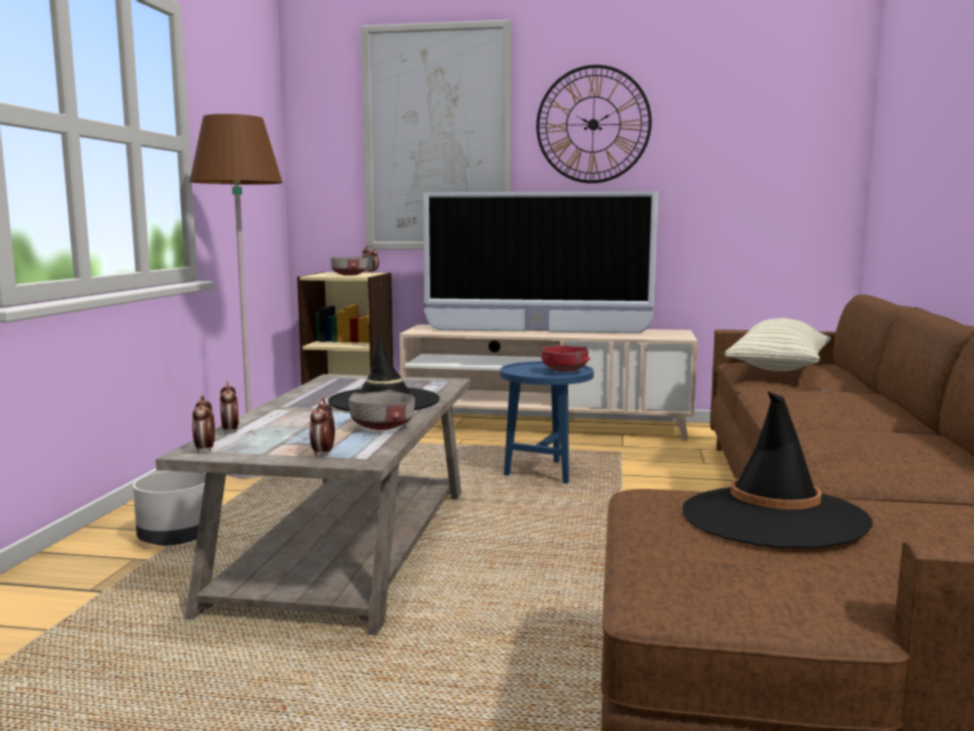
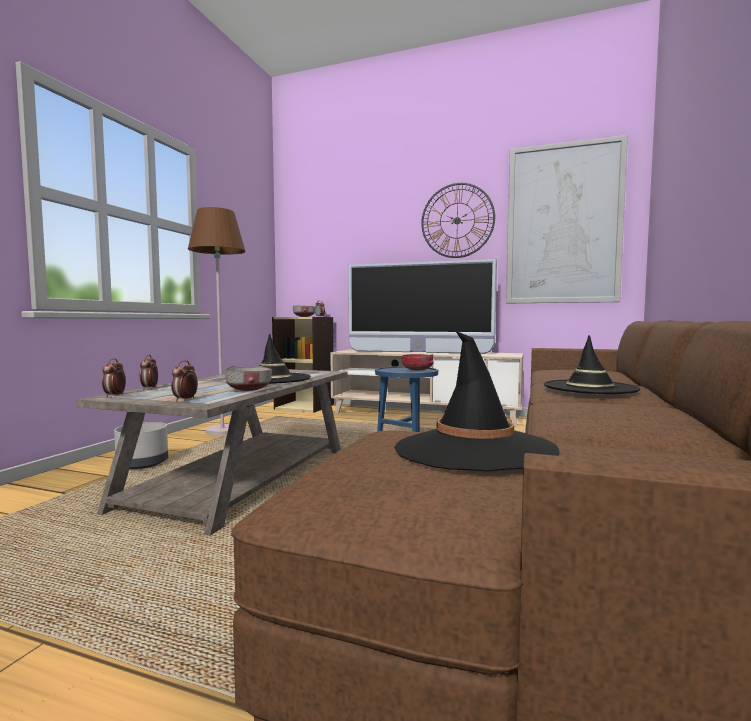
camera: 10 degrees right, 5 degrees down
(437, 139) = (361, 234): picture -> picture (563, 224)
(779, 368) = (571, 371): pillow -> none
(827, 405) = (589, 388): none -> black hat

